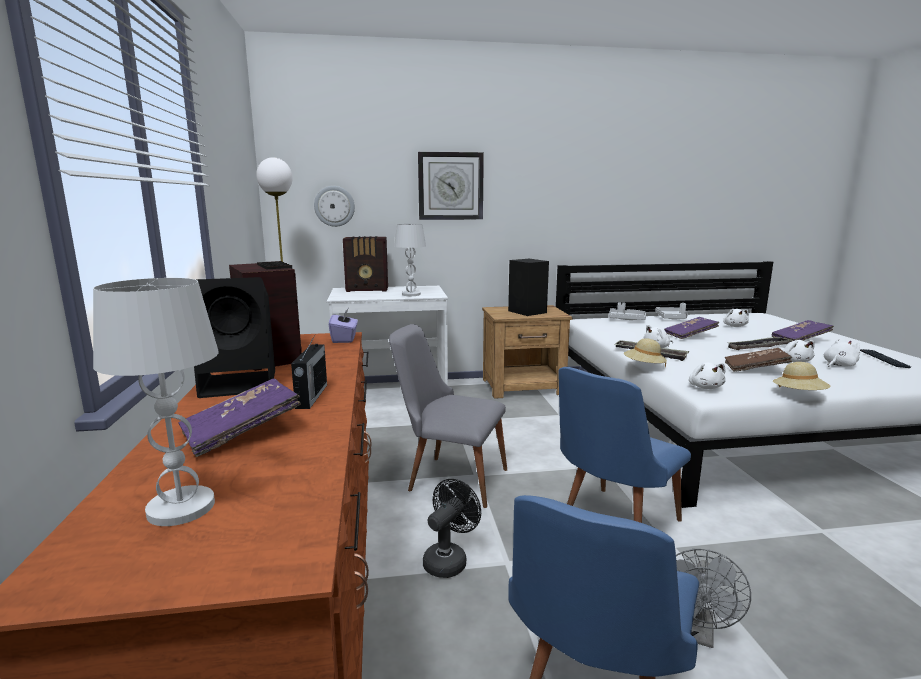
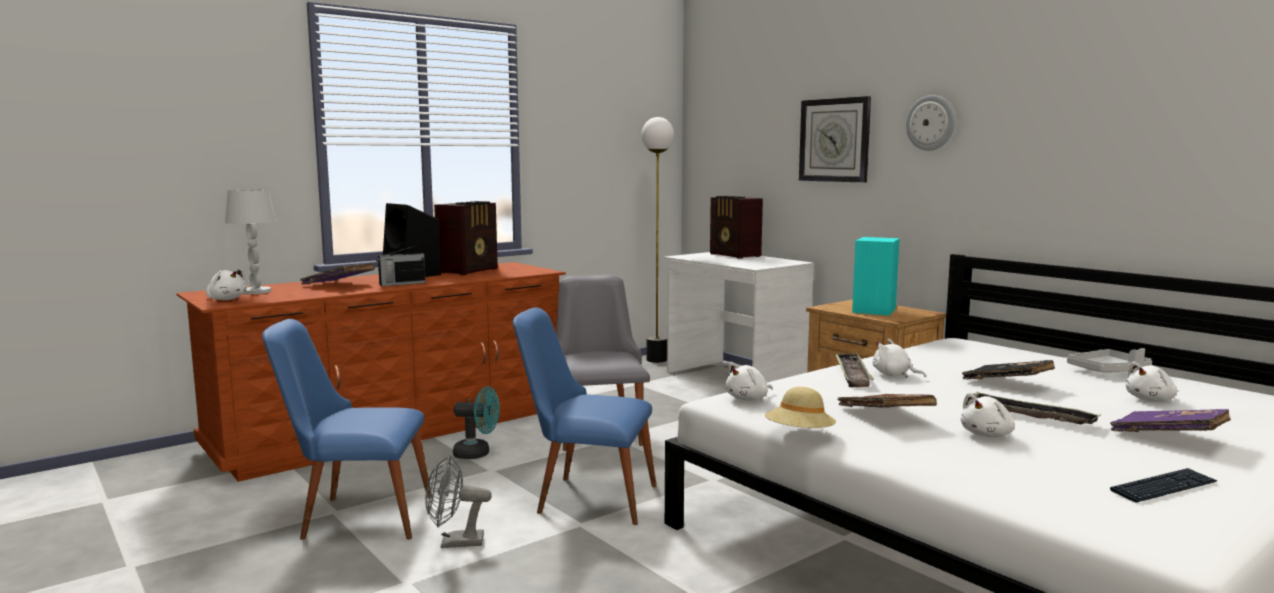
camera: 60 degrees right, 5 degrees down
(334, 206) = (731, 163): wall clock -> wall clock (931, 123)
(344, 339) = (536, 272): purple tissue box -> none
(411, 294) = (740, 263): white table lamp -> none
(449, 559) = (477, 453): black fan -> turquoise fan
(528, 312) = (874, 310): black speaker -> turquoise speaker
(626, 319) = (1022, 354): grey tray -> none
(644, 367) = (784, 376): beige hat -> none
(690, 335) = (1007, 383): purple book -> black book
(838, 365) = (1029, 458): white plush toy -> white plush toy (226, 299)

